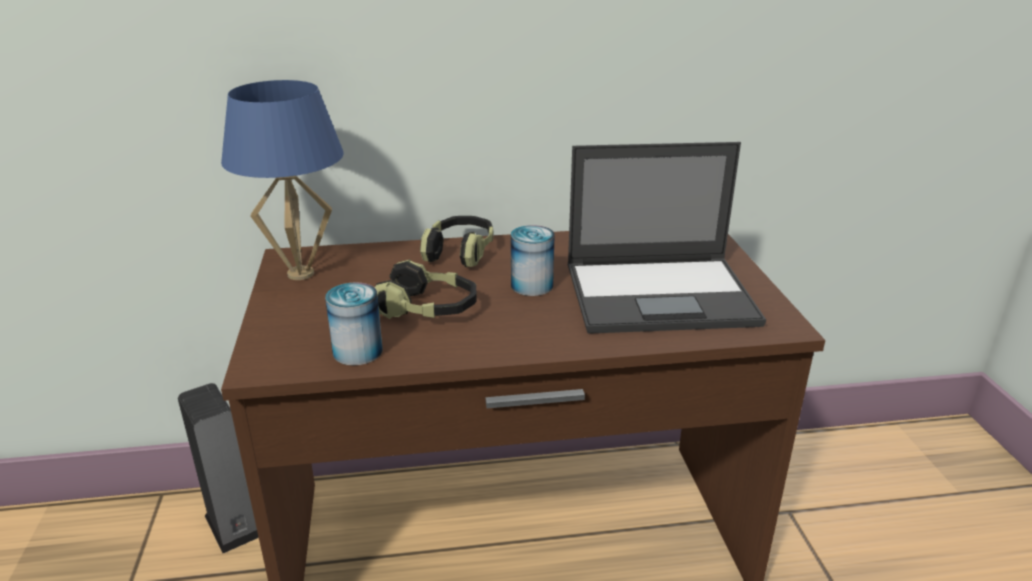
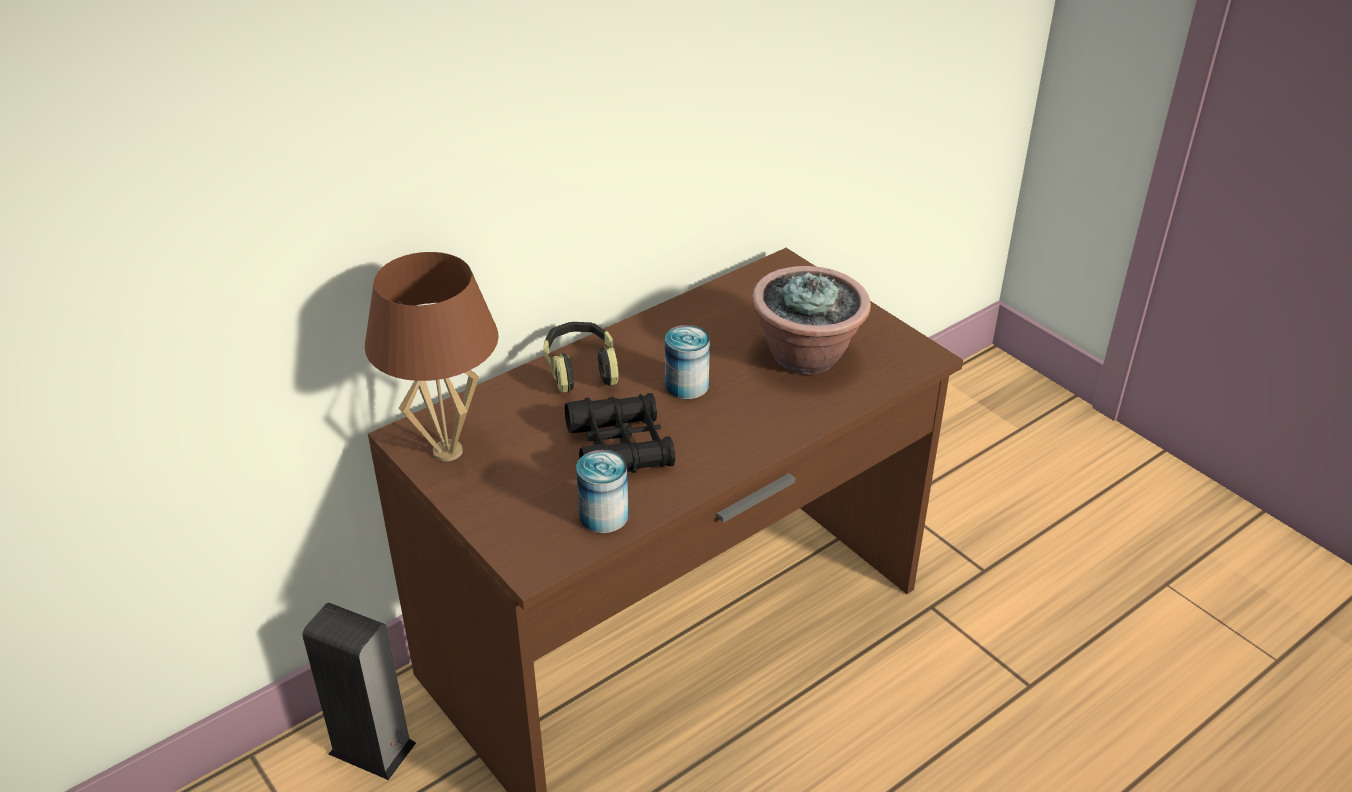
camera: 30 degrees left, 10 degrees up
(300, 274) = (447, 452): blue table lamp -> brown table lamp
(428, 310) = (620, 447): headphones -> black binoculars
(661, 294) = (806, 356): laptop -> potted plant

